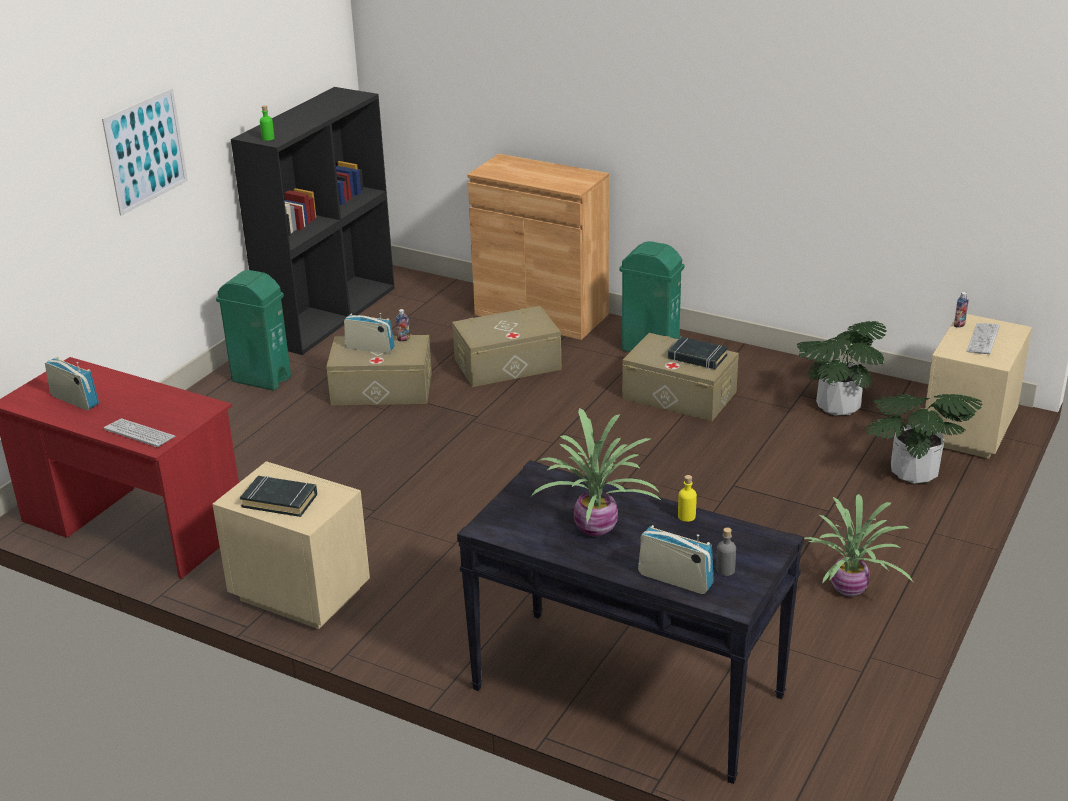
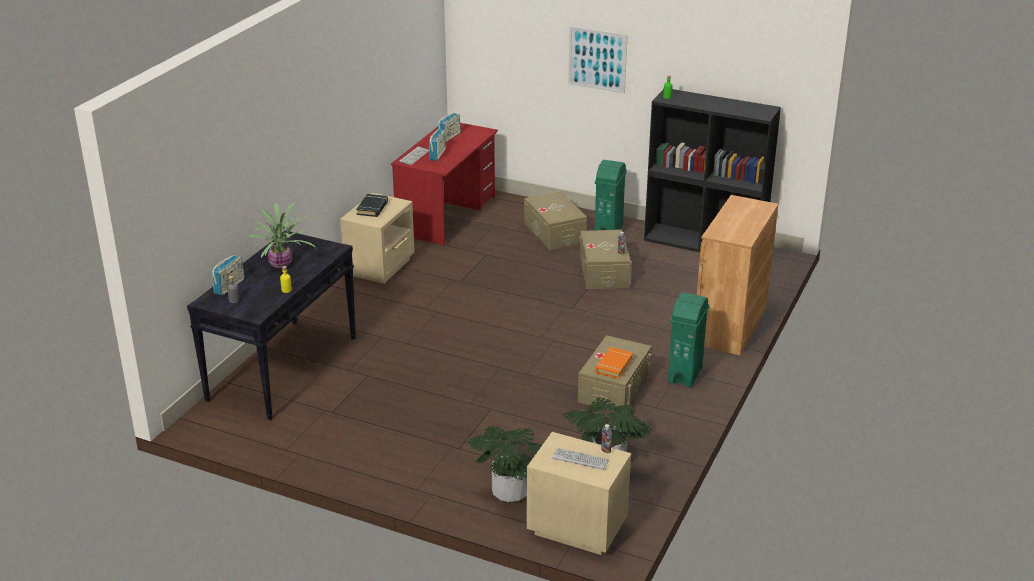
camera: 85 degrees right, 0 degrees up
(370, 348) = (606, 242): radio -> radio (437, 154)
(507, 364) = (647, 315): beige storage box -> beige storage box (554, 232)
(697, 357) = (613, 365): black book -> orange book
(850, 590) = (366, 451): potted plant -> none

